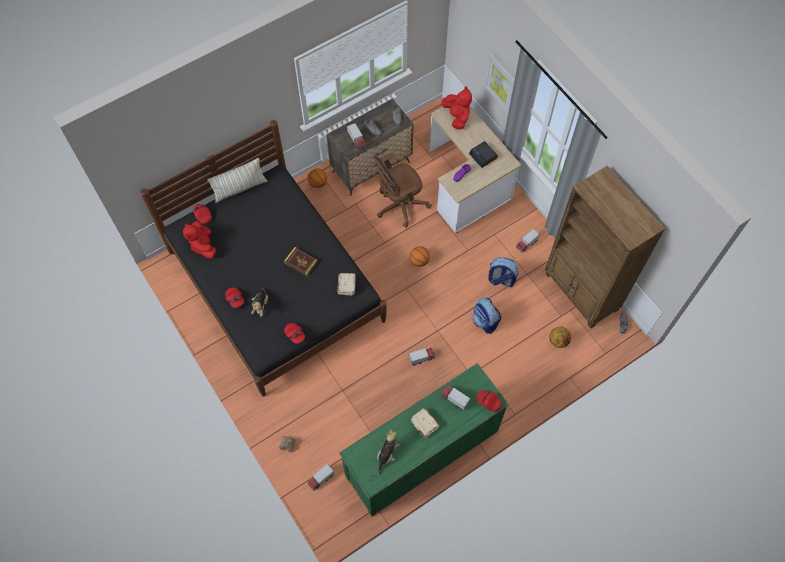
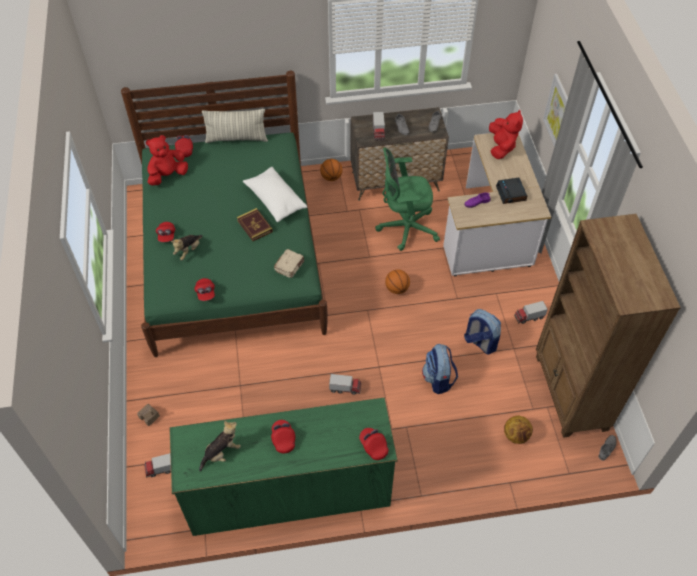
camera: 25 degrees right, 10 degrees down
(203, 245) = (167, 175): red plush toy -> red plush toy turned 45 degrees clockwise
(275, 285) = (232, 255): black bed -> green bed
(304, 233) = (275, 200): none -> white pillow
(399, 206) = (404, 228): brown office chair -> green office chair
(424, 425) = (283, 439): beige book -> red cap
(454, 399) = (334, 426): toy truck -> none

